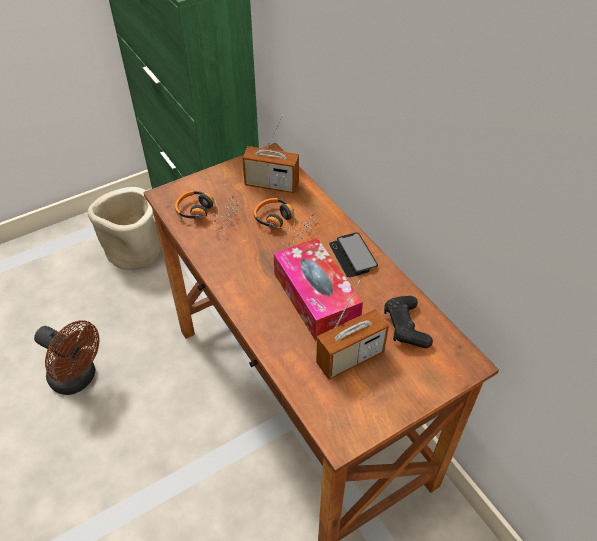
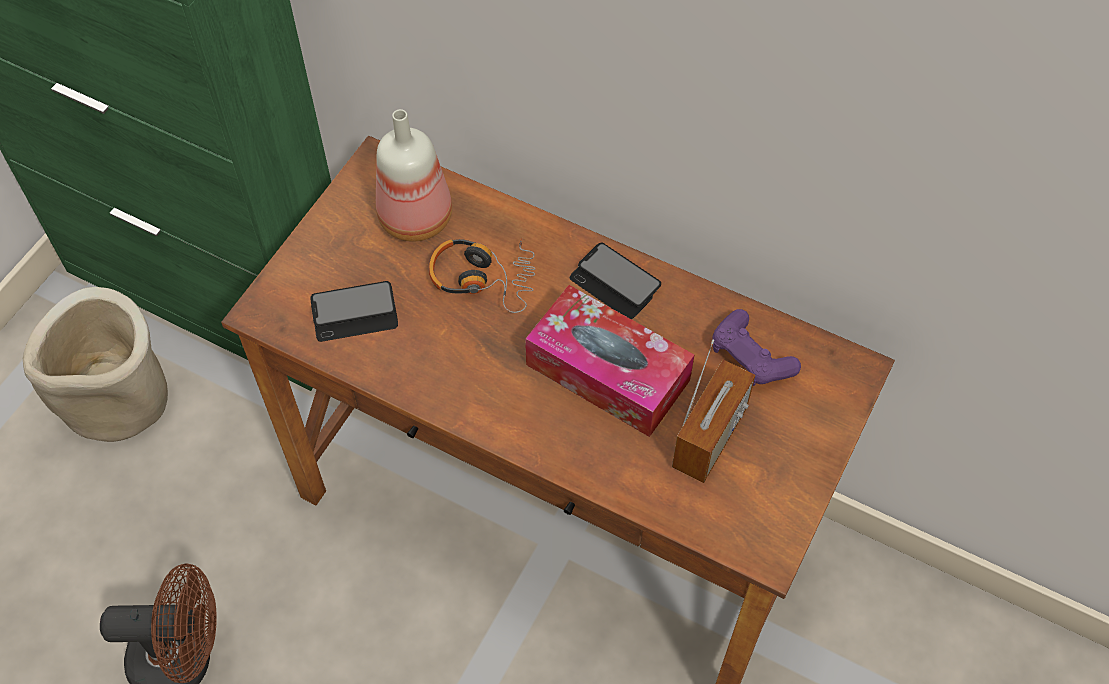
camera: 30 degrees left, 10 degrees up
(207, 214) = (354, 313): headphones -> phone
(271, 184) = (417, 216): radio -> bottle
(405, 327) = (750, 357): black game controller -> purple game controller

